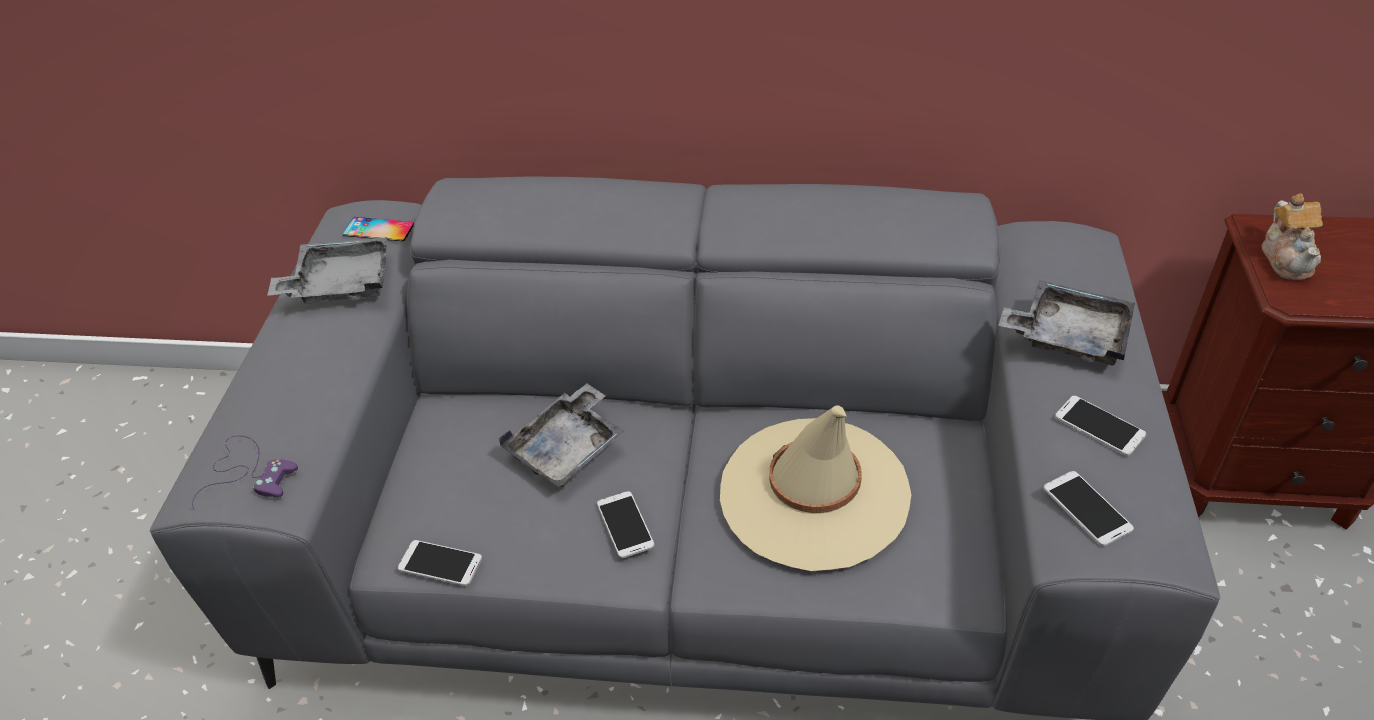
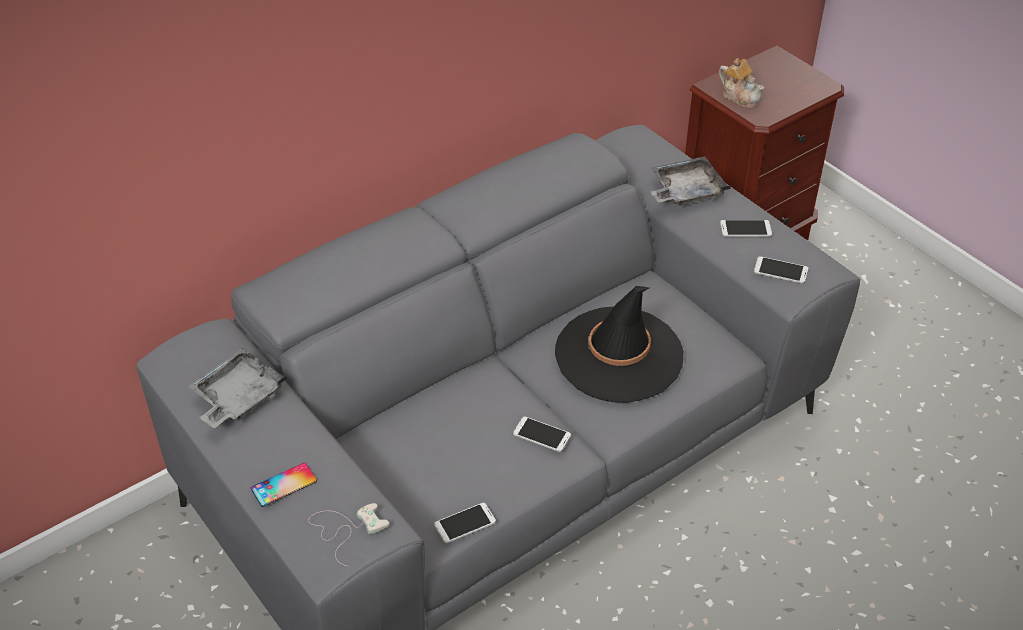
camera: 45 degrees left, 0 degrees up
(247, 472) = (346, 529): purple game controller -> white game controller
(378, 230) = (212, 351): phone -> phone (284, 485)
(568, 449) = (460, 418): grey tray -> none
(814, 493) = (619, 355): beige hat -> black hat

